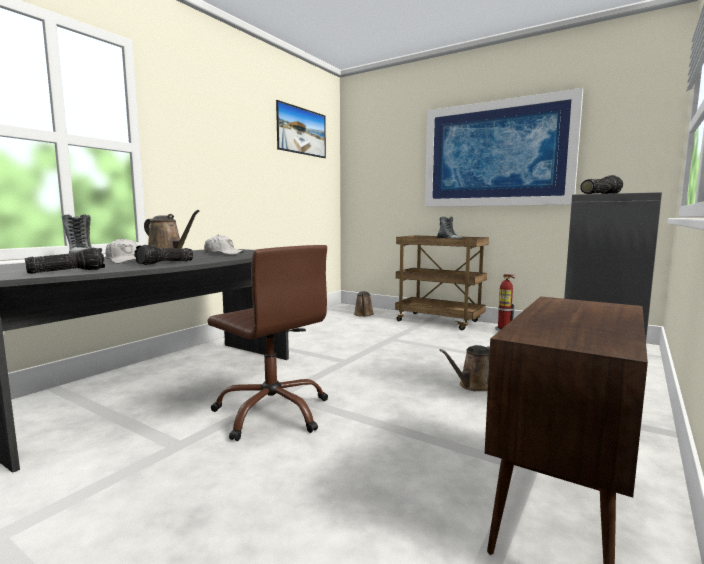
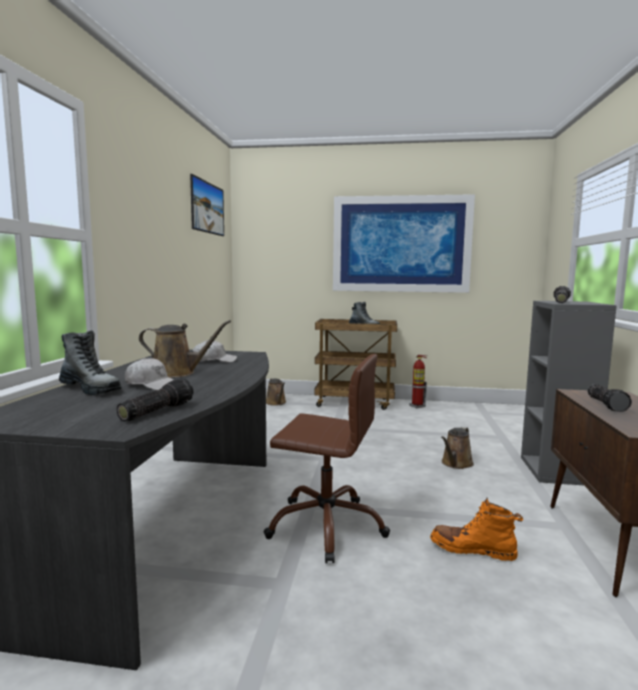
camera: 25 degrees left, 0 degrees up
(166, 263) = (214, 384): flashlight -> flashlight (607, 405)
(381, 463) = (472, 550): none -> orange boot

